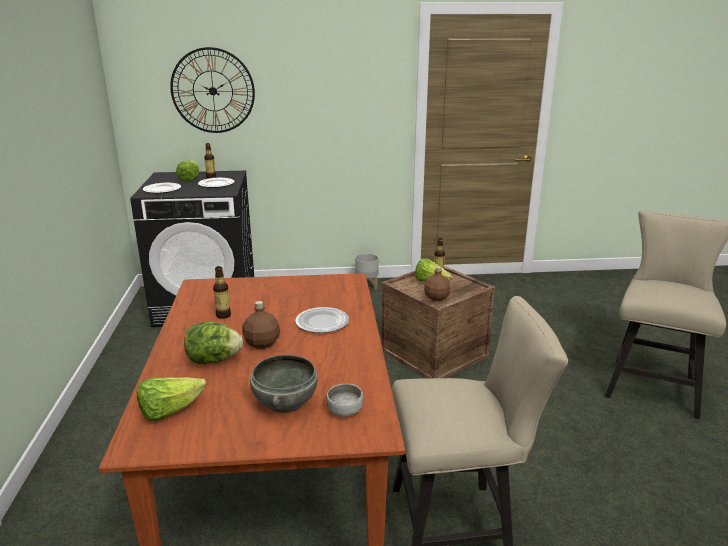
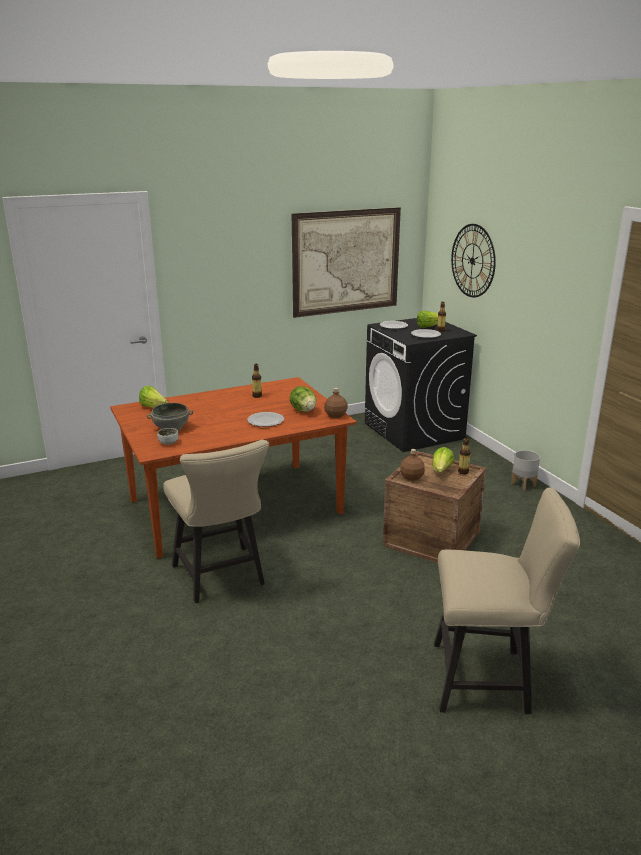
camera: 70 degrees right, 0 degrees up
(71, 121) = (346, 262): none -> picture
(213, 360) = (204, 405): lettuce -> lettuce (303, 411)
(261, 343) = (229, 411): brown bottle -> brown bottle (335, 415)

